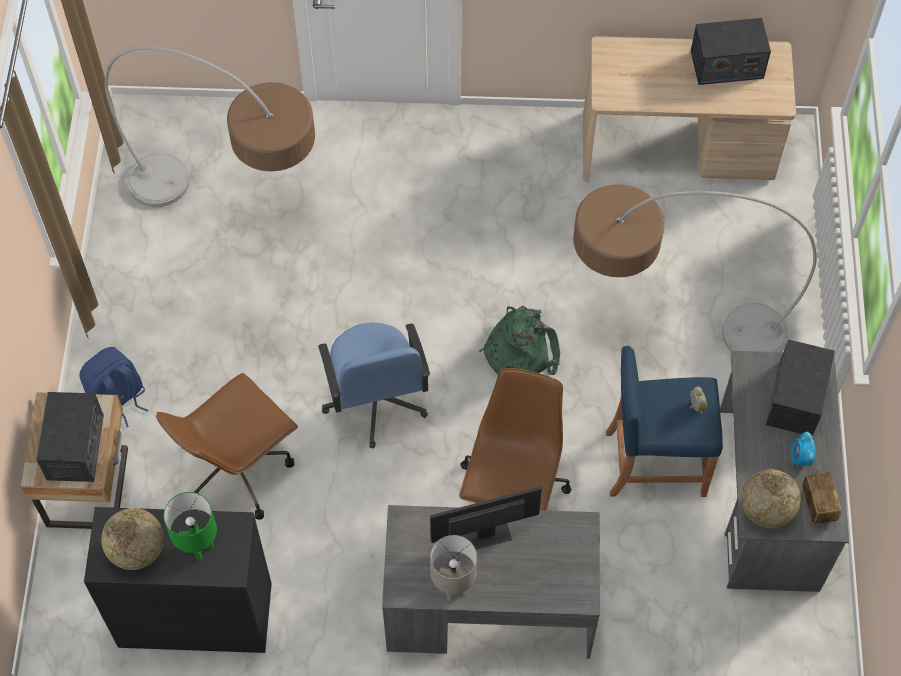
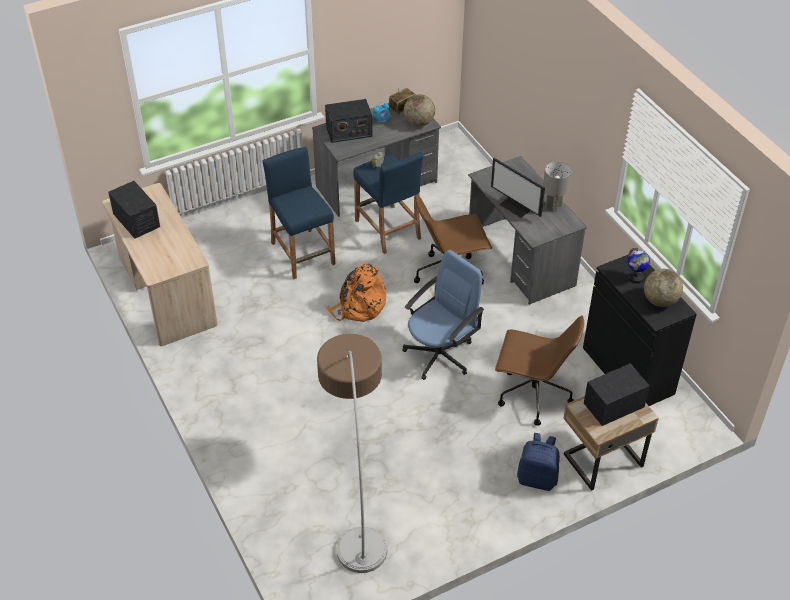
camera: 120 degrees left, 15 degrees down
(198, 548) = (635, 278): green table lamp -> globe
(520, 350) = (359, 307): green backpack -> orange backpack
(665, 331) = (302, 253): floor lamp -> blue stool

